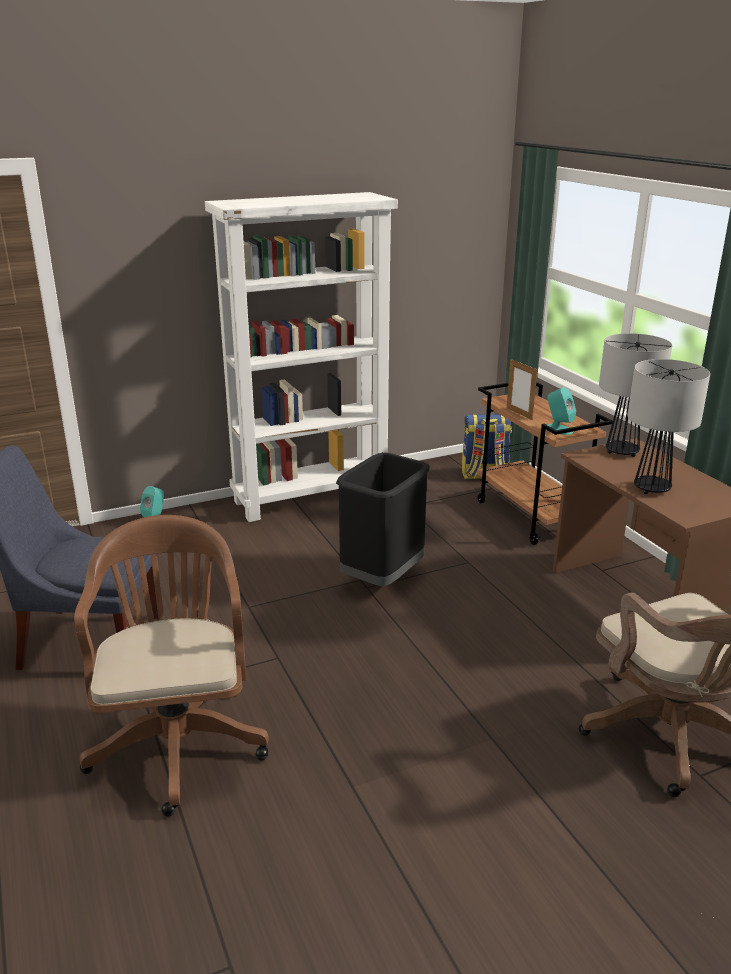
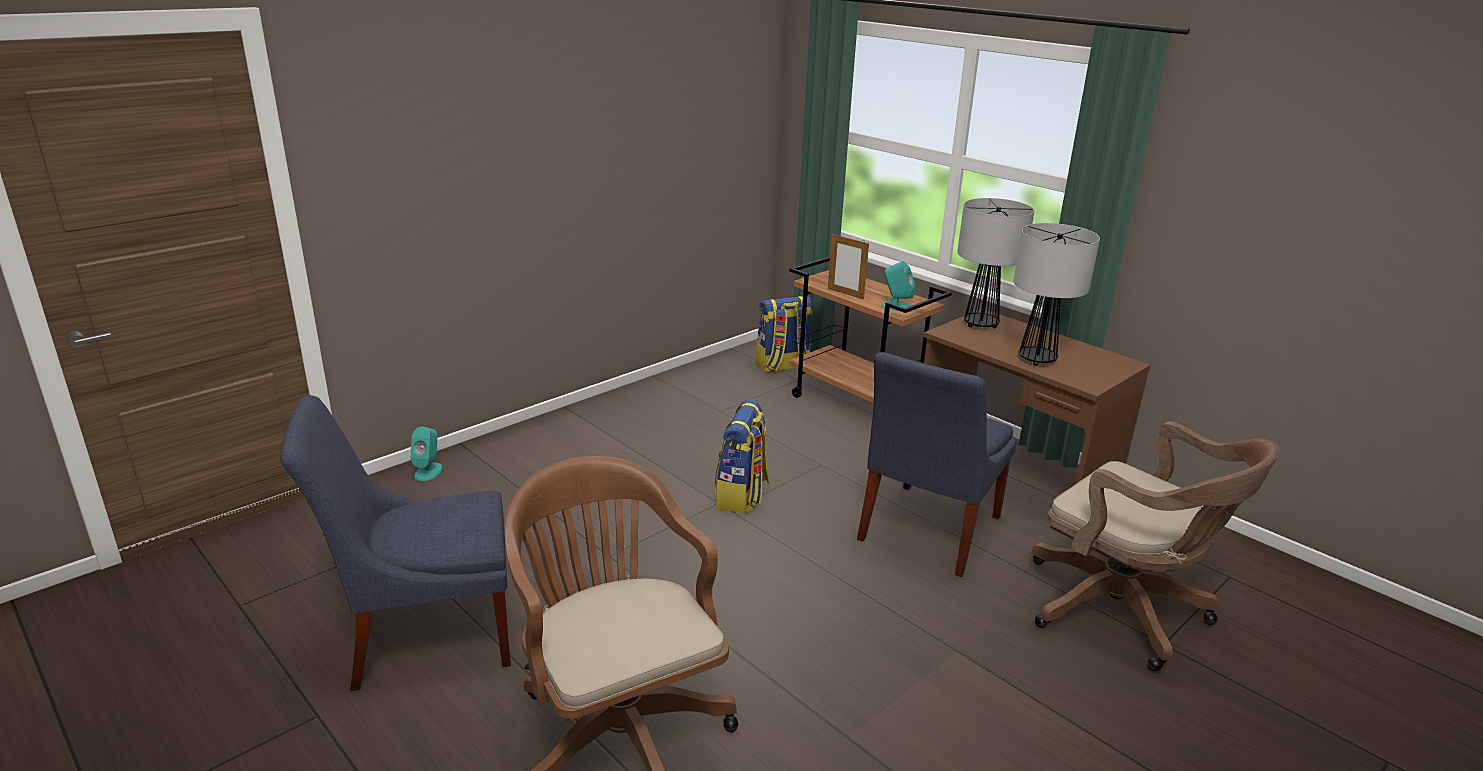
camera: 20 degrees left, 0 degrees up
(312, 496) = (605, 414): white bookcase -> none
(383, 578) = (741, 496): black trash can -> backpack
(528, 633) = (926, 531): none -> blue chair

